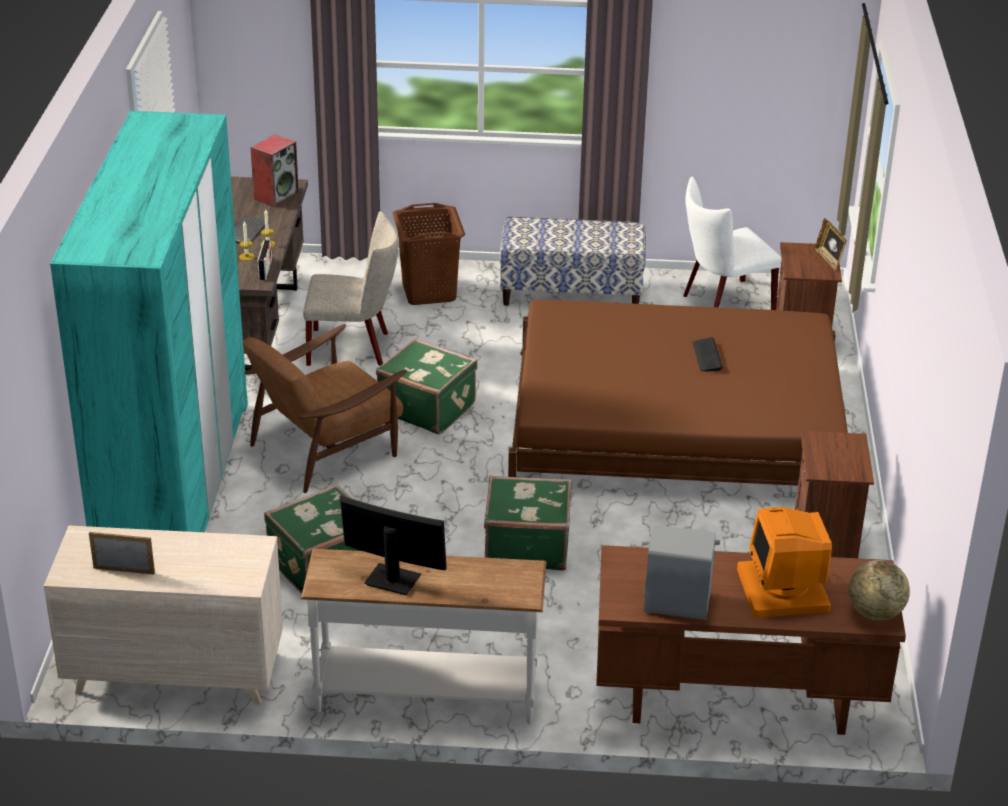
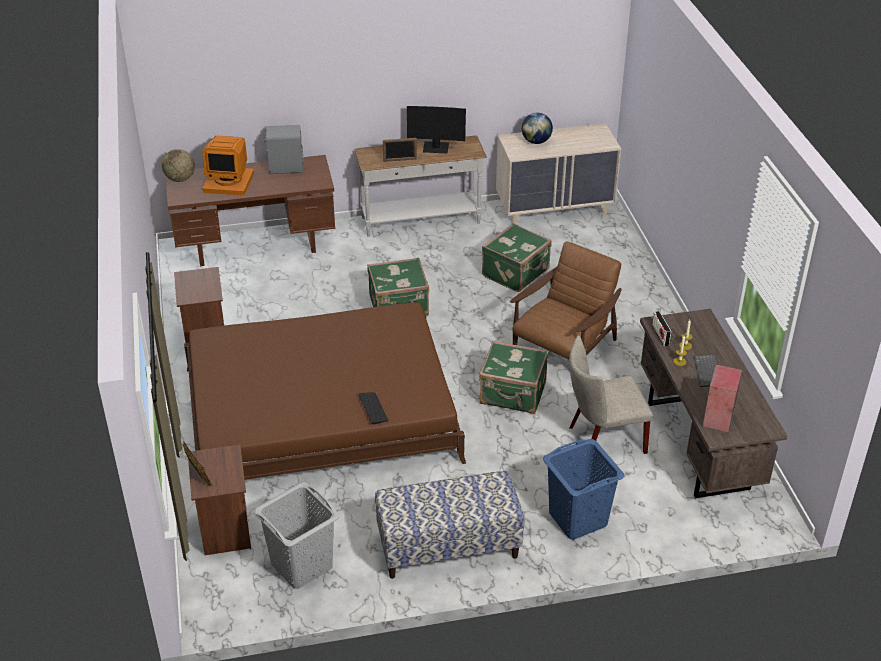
camera: 165 degrees right, 5 degrees up
(124, 570) = (573, 134): picture frame -> picture frame (400, 160)
(175, 484) = (640, 304): turquoise wardrobe -> none
(202, 567) = (536, 141): none -> globe
(429, 292) = (577, 519): brown laundry basket -> blue laundry basket
(707, 356) = (298, 378): keyboard -> keyboard (373, 408)
(723, 303) = (302, 565): white chair -> grey laundry basket
(785, 590) = (229, 182): monitor -> monitor turned 120 degrees clockwise

